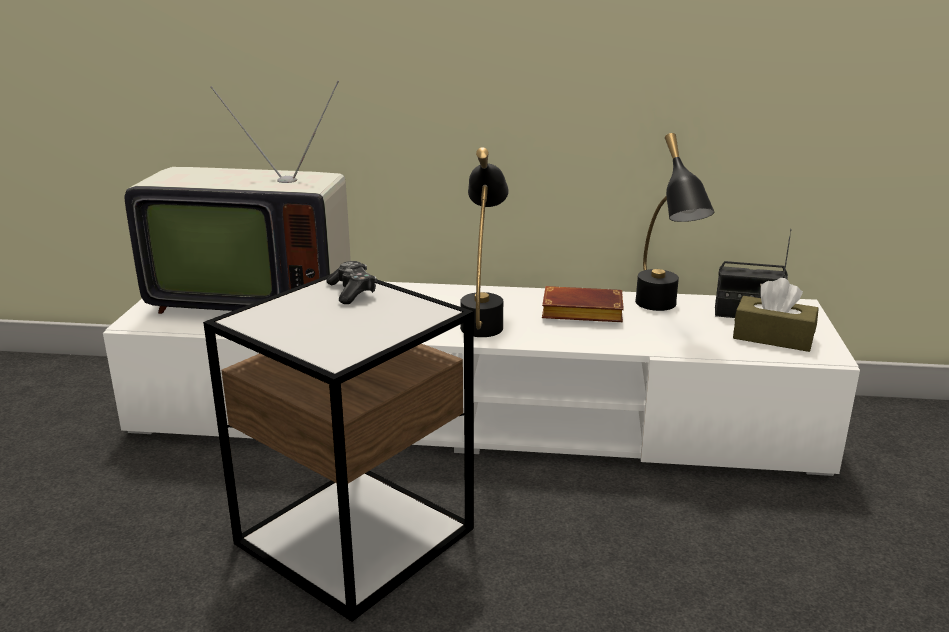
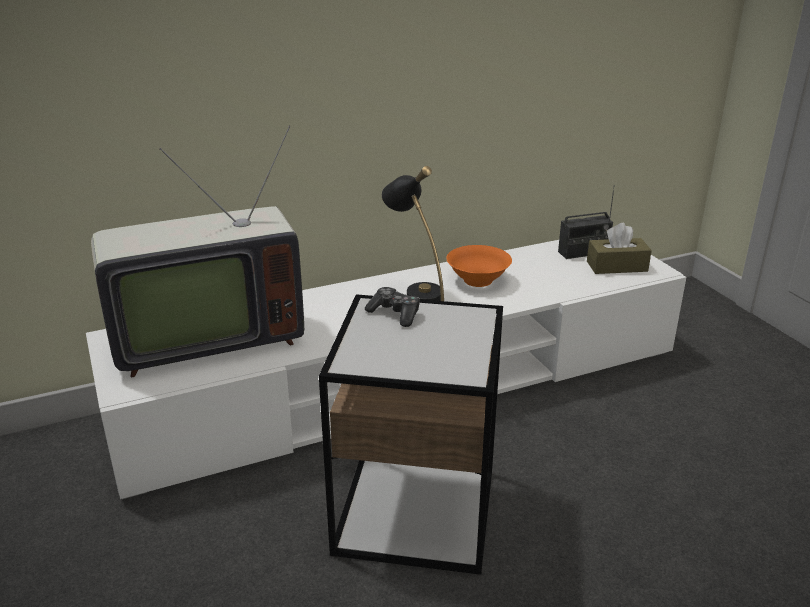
camera: 30 degrees left, 5 degrees up
(579, 313) = (477, 280): brown book -> orange bowl
(662, 310) = (528, 263): black table lamp -> none

